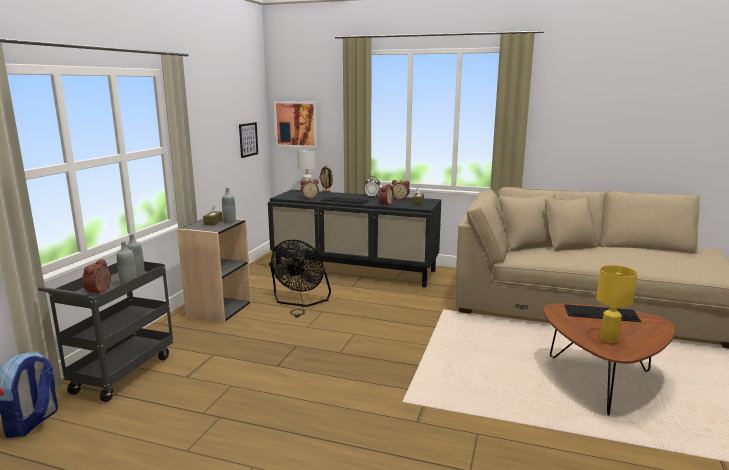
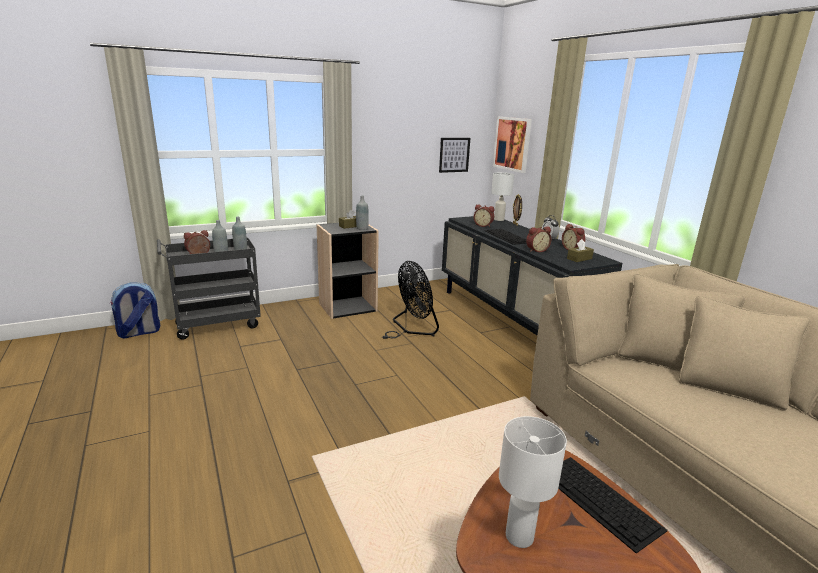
camera: 45 degrees right, 5 degrees up
(609, 339) = (520, 537): yellow table lamp -> white table lamp

